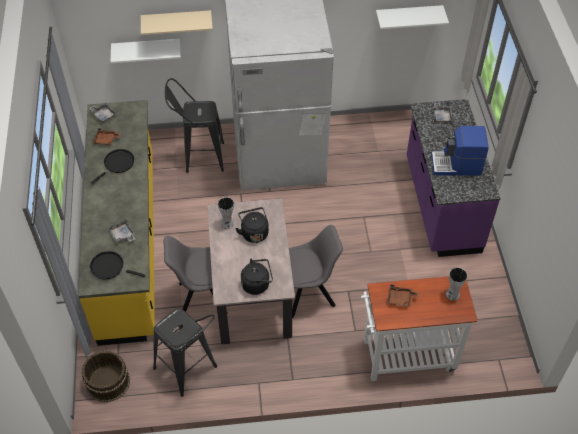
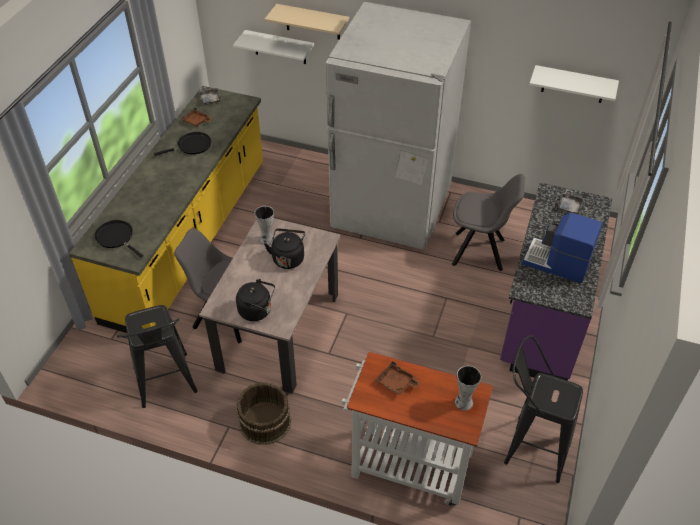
camera: 25 degrees right, 5 degrees down
(107, 382) = (82, 364): brown bucket -> brown bucket (264, 422)
(122, 235) = (150, 211): grey tray -> none
(199, 157) = (308, 183): black stool -> black stool (529, 445)
(308, 294) = (337, 355): grey chair -> grey chair (479, 252)

